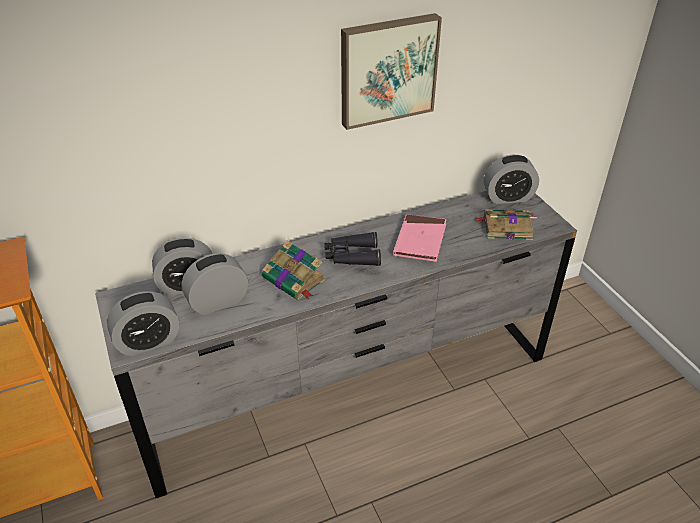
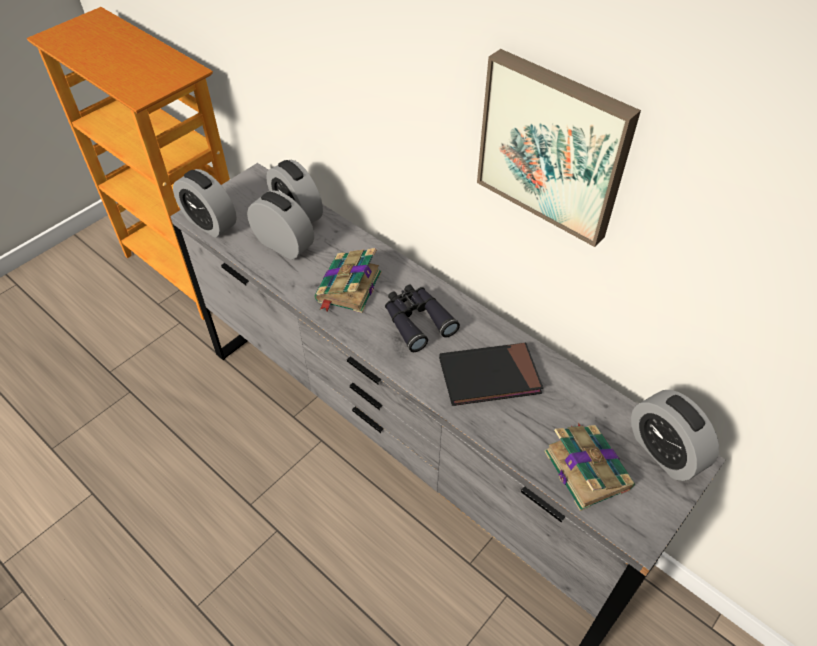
camera: 65 degrees right, 10 degrees up
(420, 240) = (489, 377): pink book -> black book

